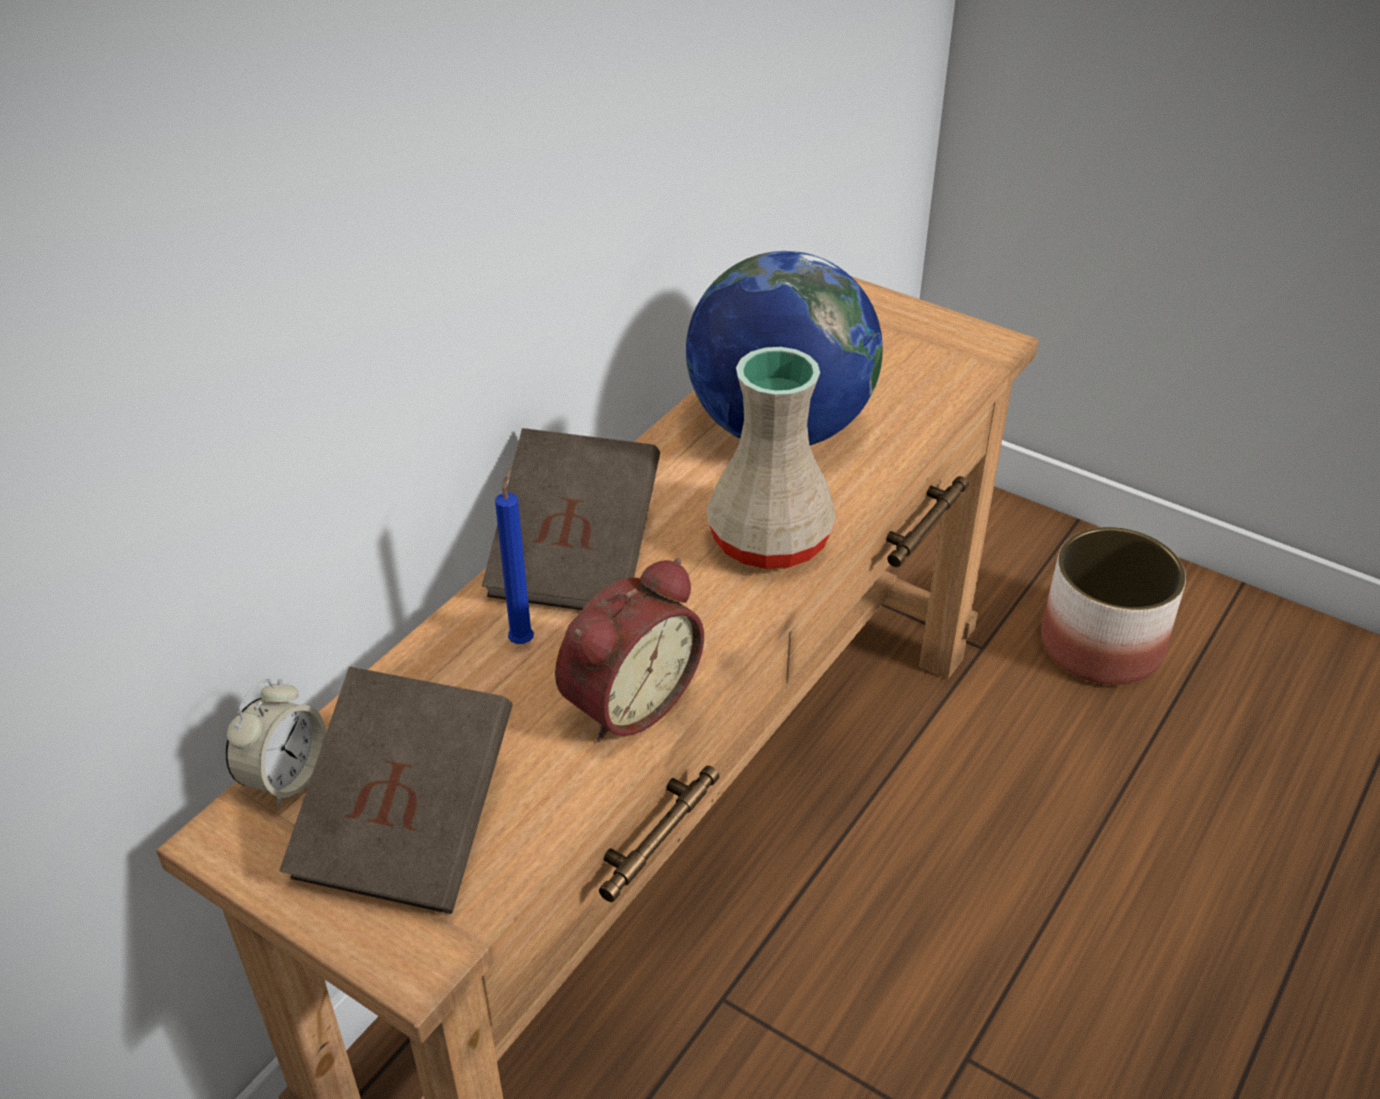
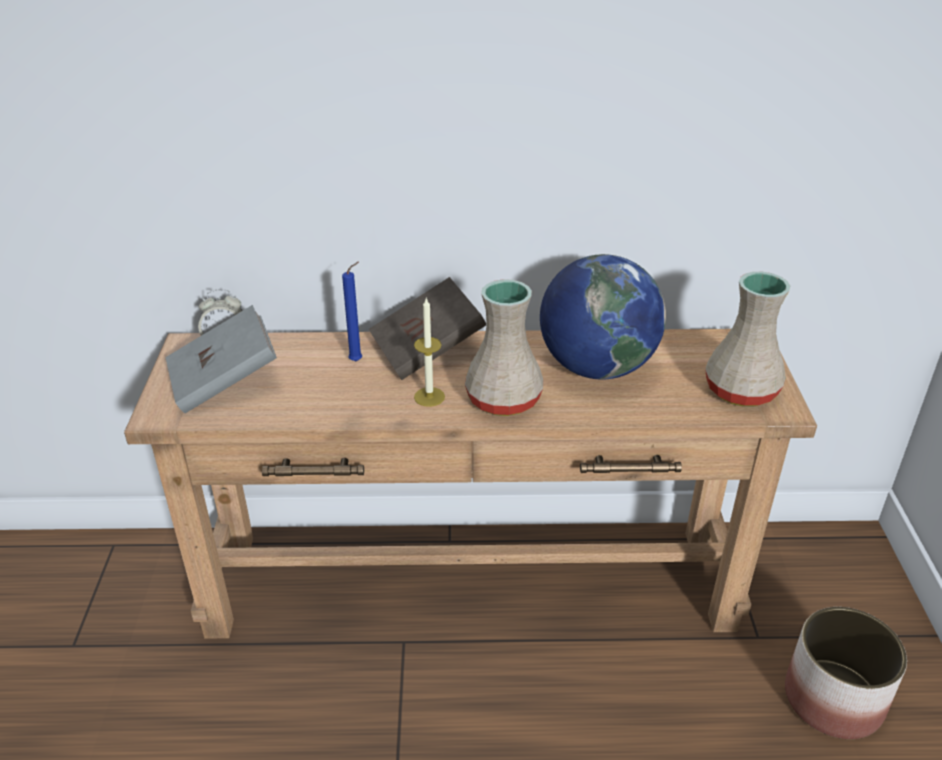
camera: 55 degrees right, 5 degrees down
(408, 824) = (224, 381): brown book -> grey book
(626, 701) = (346, 405): alarm clock -> none
(693, 606) = (429, 397): none -> candle
(933, 353) = (739, 391): none -> beige vase

